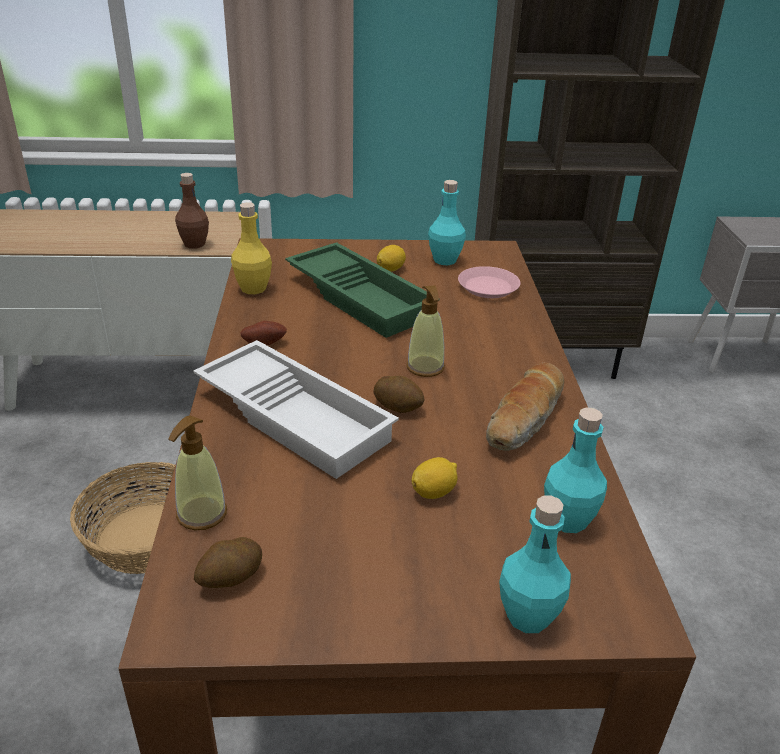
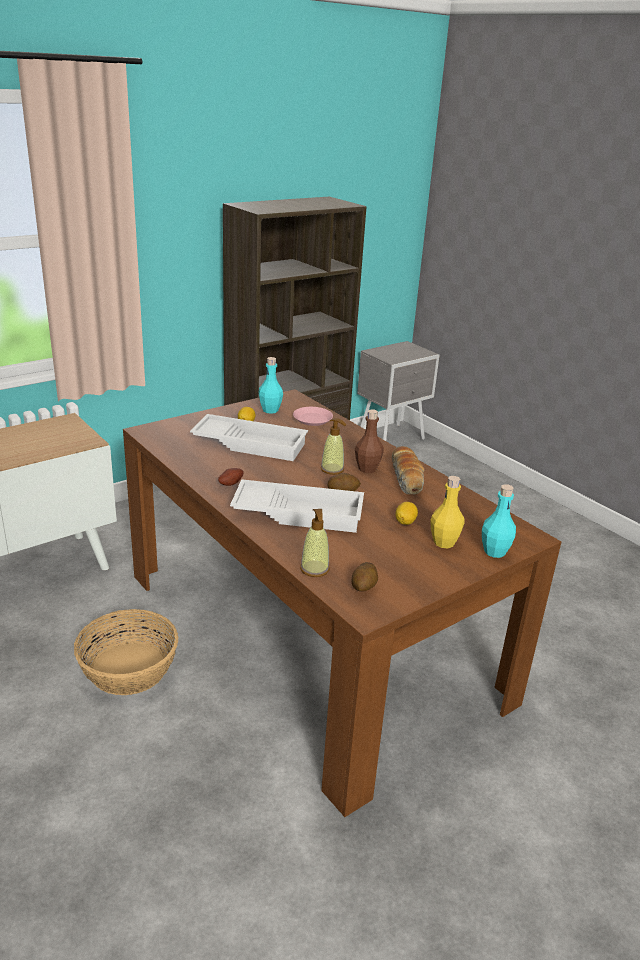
camera: 35 degrees left, 5 degrees down
(194, 244) = (65, 444): brown bottle -> brown bottle (367, 469)
(253, 288) = (179, 456): yellow bottle -> yellow bottle (444, 542)
(362, 297) = (251, 443): green tray -> white tray
(568, 520) = (470, 512): turquoise bottle -> none

